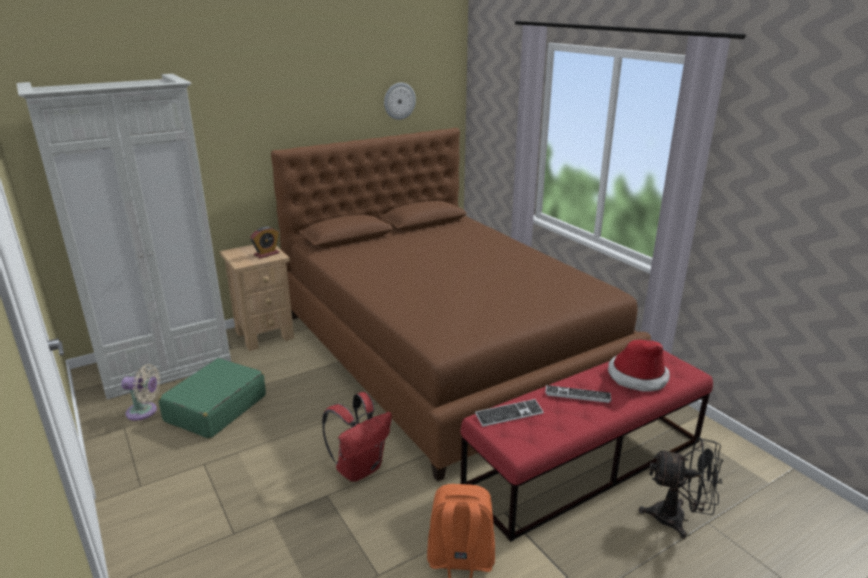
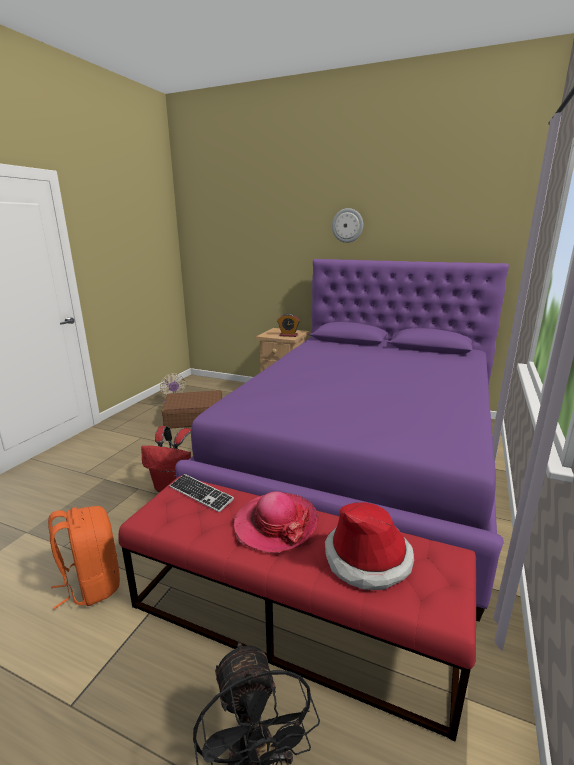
camera: 55 degrees right, 5 degrees down
(165, 365) = (219, 389): white wardrobe -> none
(215, 408) = (194, 418): green suitcase -> brown suitcase
(399, 101) = (446, 230): wall clock -> wall clock (347, 225)
(446, 351) = (364, 463): brown bed -> purple bed
(577, 395) = (275, 524): keyboard -> hat

